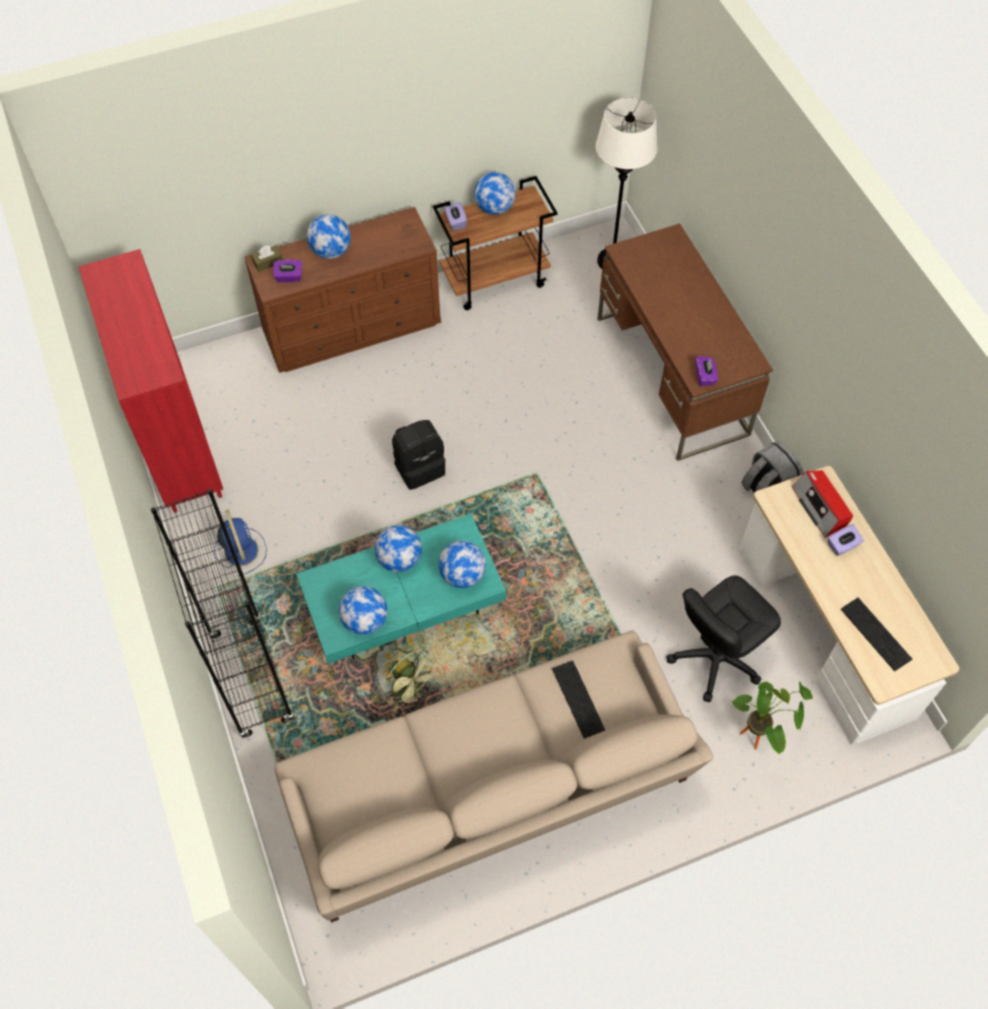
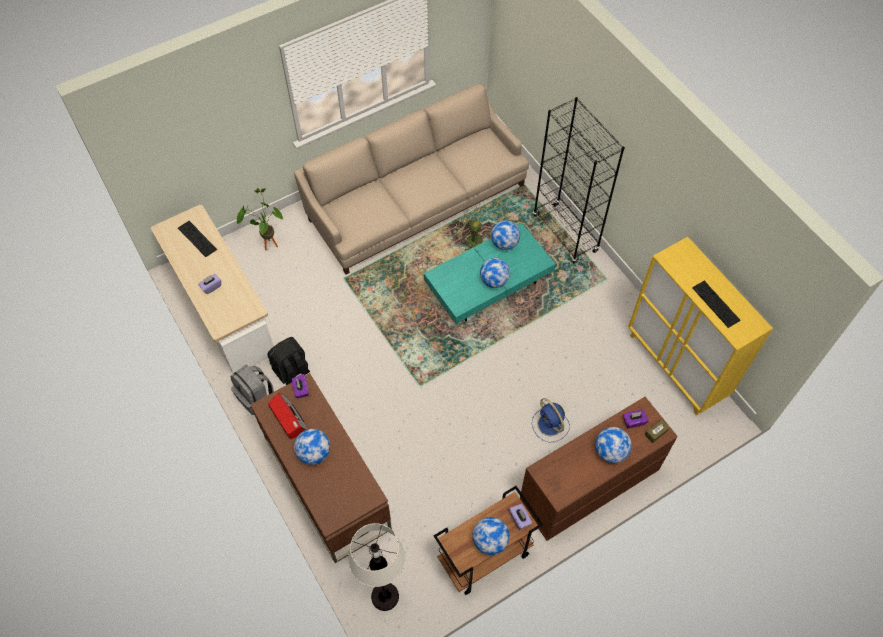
camera: 170 degrees right, 0 degrees up
(178, 446) = (676, 366): red cabinet -> yellow cabinet
(240, 550) = (602, 303): blue fan -> blue fan (550, 425)
(419, 467) = (503, 377): black backpack -> black backpack (291, 371)
(462, 575) = (452, 277): globe -> globe (314, 453)
(578, 699) = (370, 207): keyboard -> keyboard (715, 304)
(714, 658) = (292, 284): black office chair -> none
(820, 507) = (223, 309): radio -> radio (289, 419)

